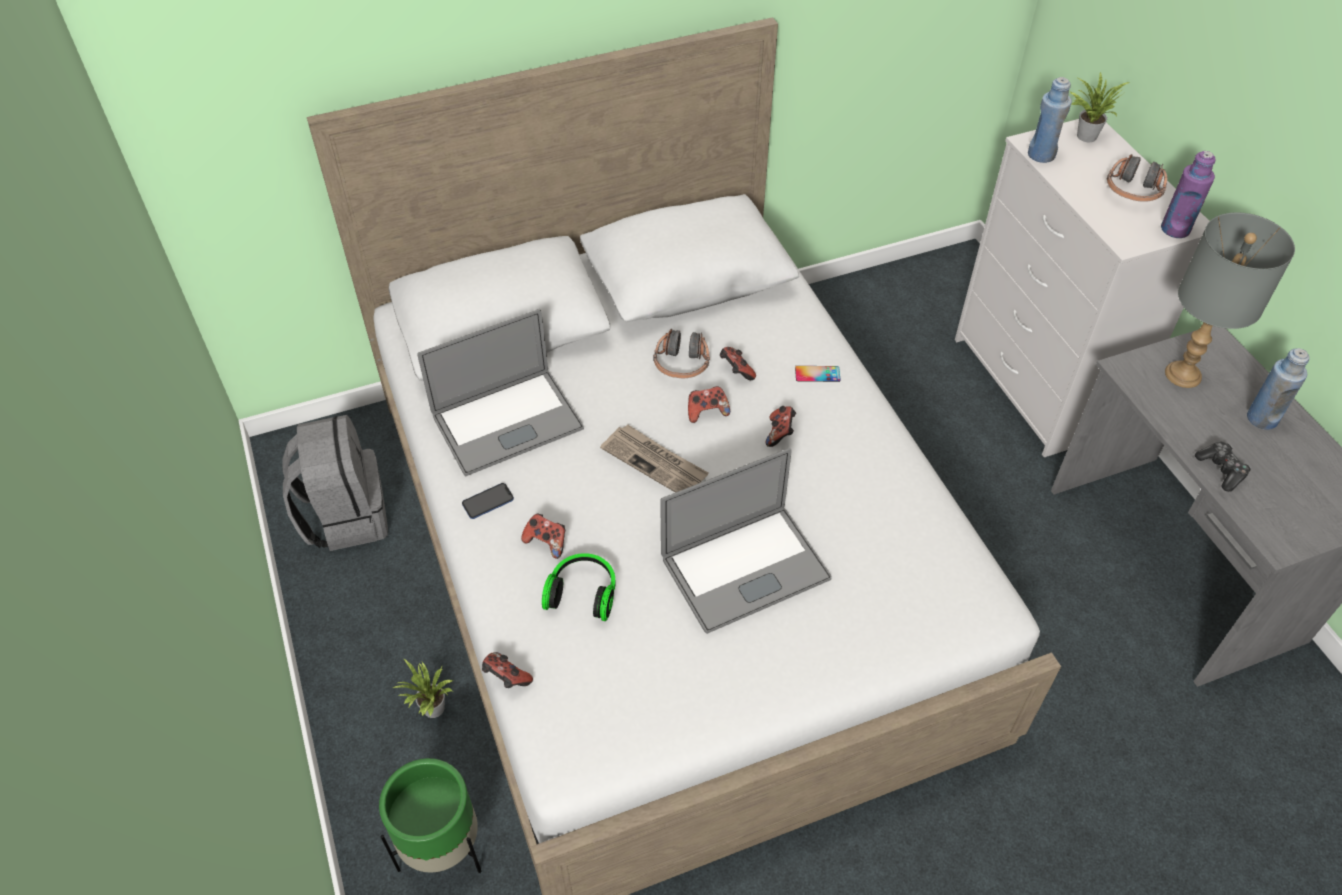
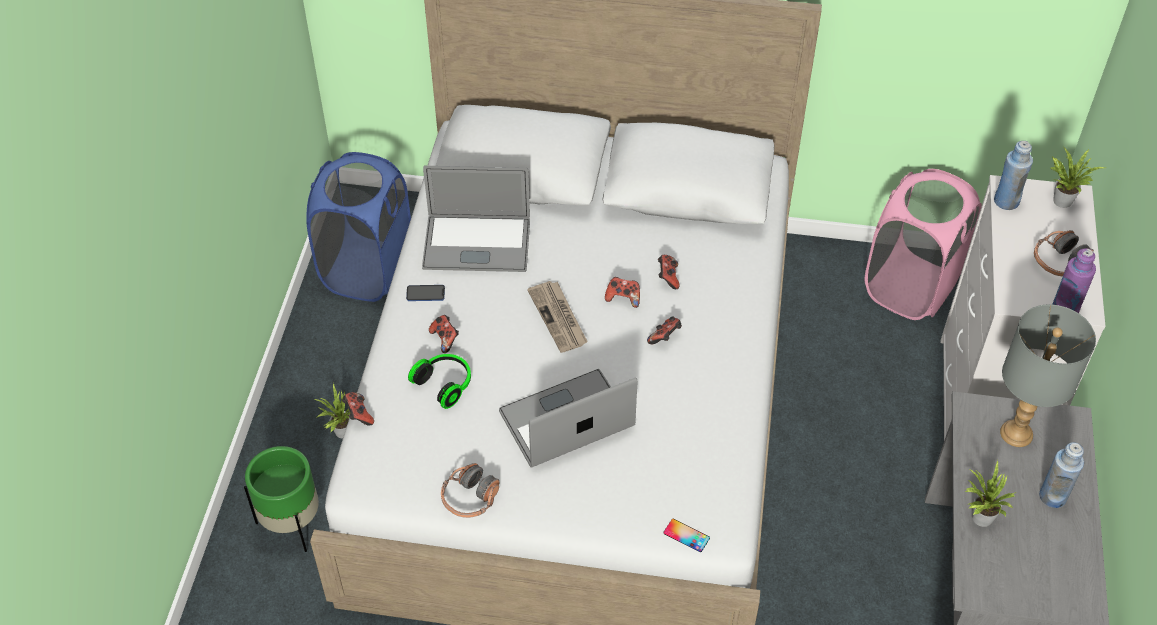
camera: 30 degrees right, 0 degrees up
(346, 516) = (367, 270): grey backpack -> blue laundry basket
(682, 363) = (631, 254): headphones -> headphones (470, 498)
(745, 568) = (566, 420): laptop -> laptop turned 150 degrees clockwise
(817, 374) = (729, 306): phone -> phone (686, 535)
(894, 303) = (910, 287): none -> pink laundry basket
(1221, 470) = (979, 517): game controller -> potted plant

